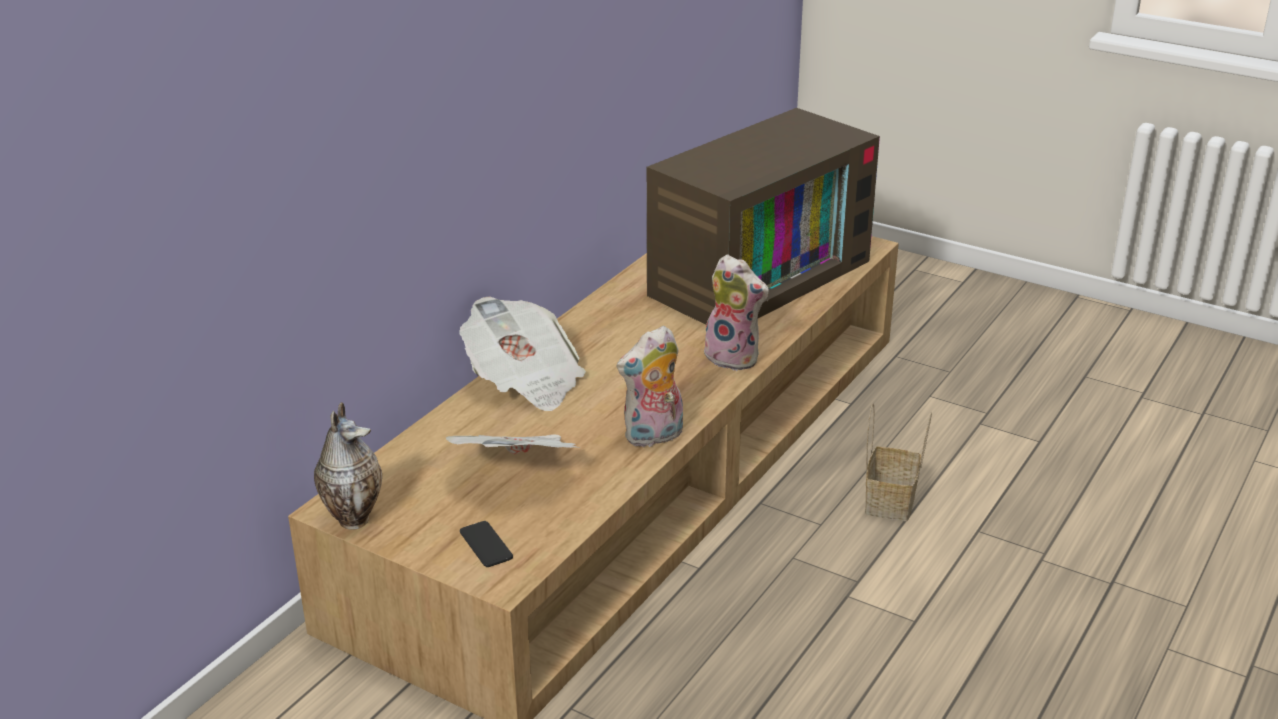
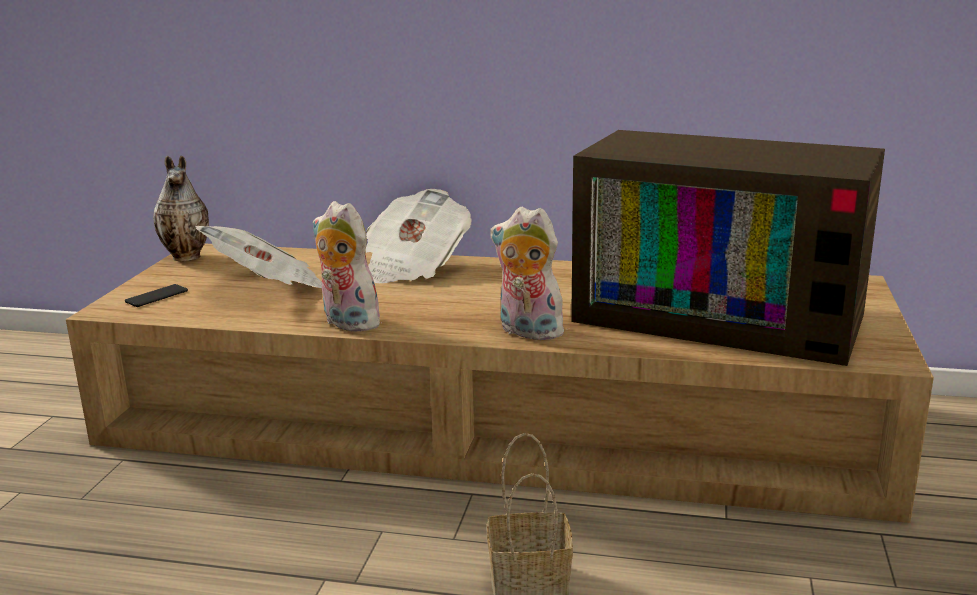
camera: 70 degrees right, 10 degrees down
(735, 357) = (527, 332): plush toy -> plush toy turned 105 degrees clockwise

